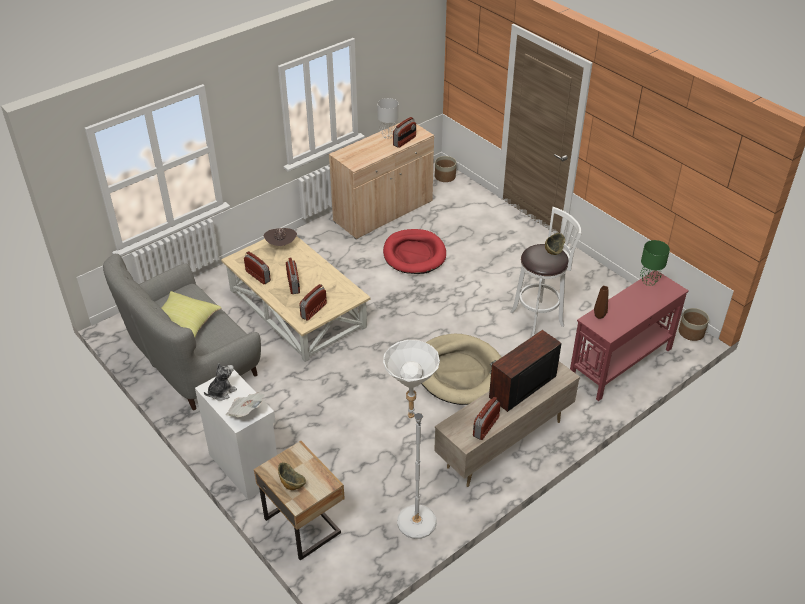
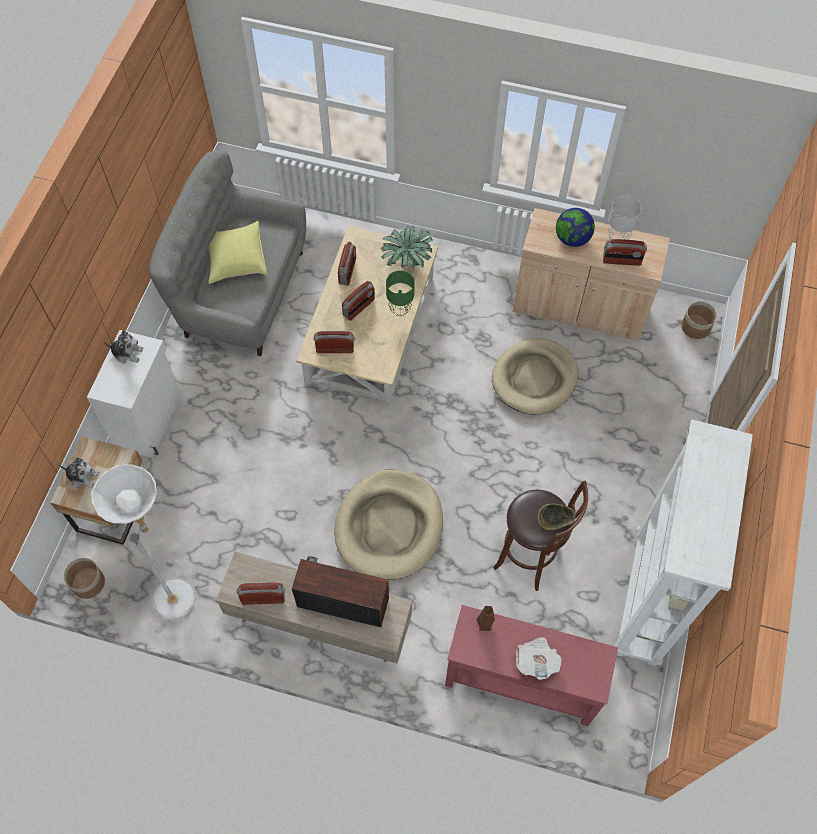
camera: 55 degrees right, 20 degrees up
(246, 411) = (116, 387): newspaper -> newspaper (537, 660)
(281, 245) = (407, 259): brown hat -> potted plant
(291, 483) = (83, 476): bowl -> plush toy
(368, 151) = (572, 239): none -> globe
(414, 254) = (534, 378): red dog bed -> beige dog bed
(539, 318) = (531, 558): white stool -> brown stool
(607, 284) = (646, 600): none -> white bookcase
(649, 282) = (587, 651): green table lamp -> green table lamp (399, 310)
(691, 332) = (634, 736): planter -> planter (88, 583)

